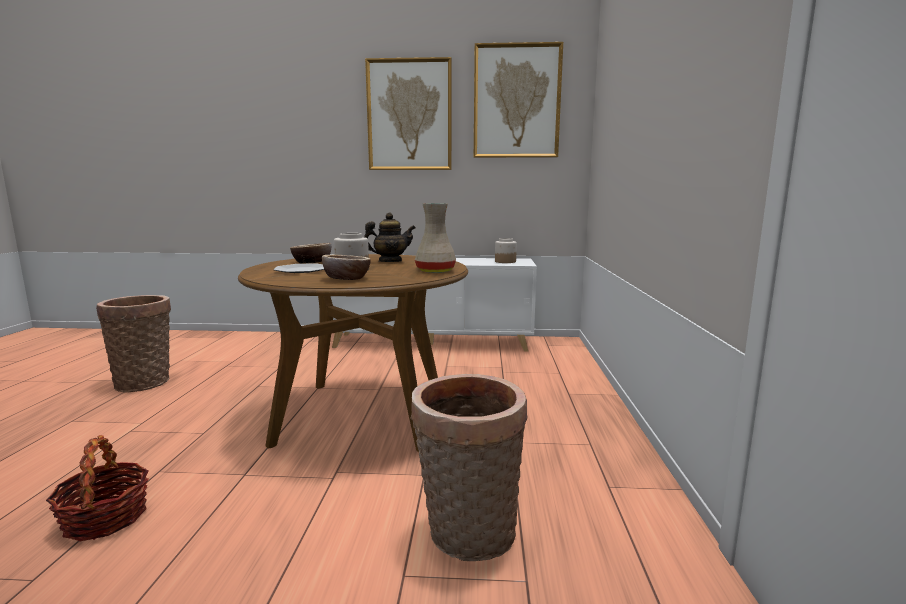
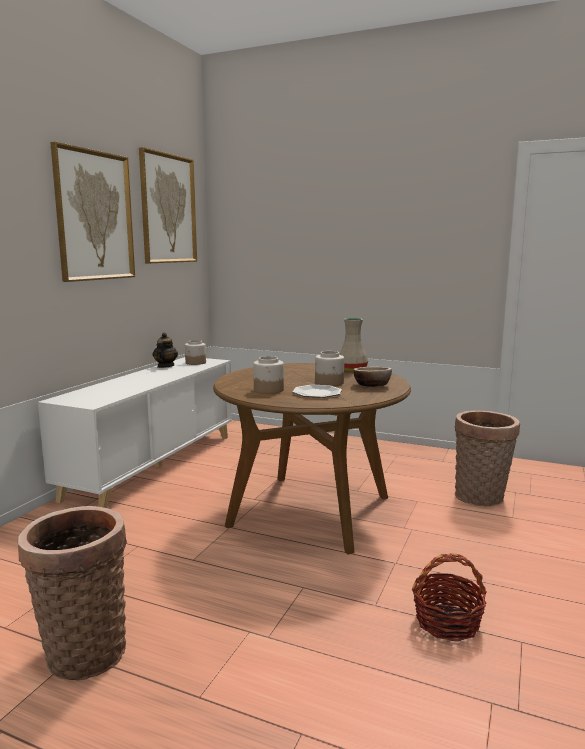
camera: 70 degrees left, 0 degrees up
(312, 262) = (269, 390): bowl -> jar
(390, 261) = (288, 373): teapot -> teapot (165, 366)

